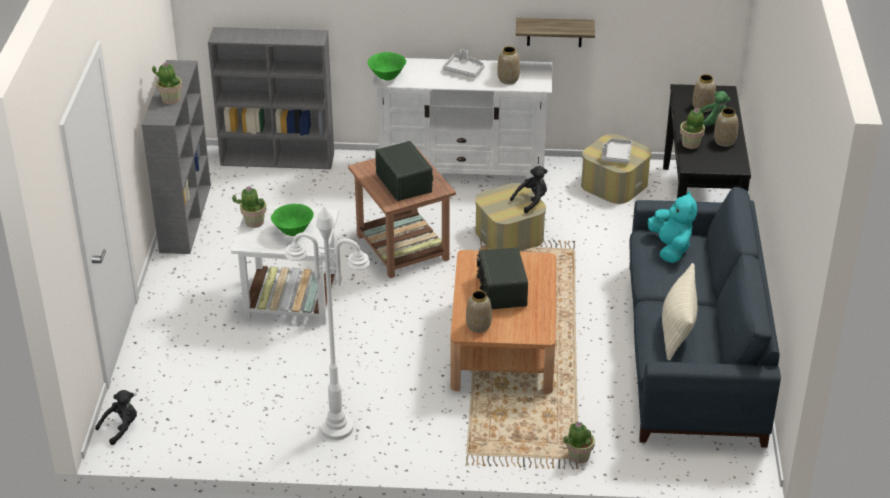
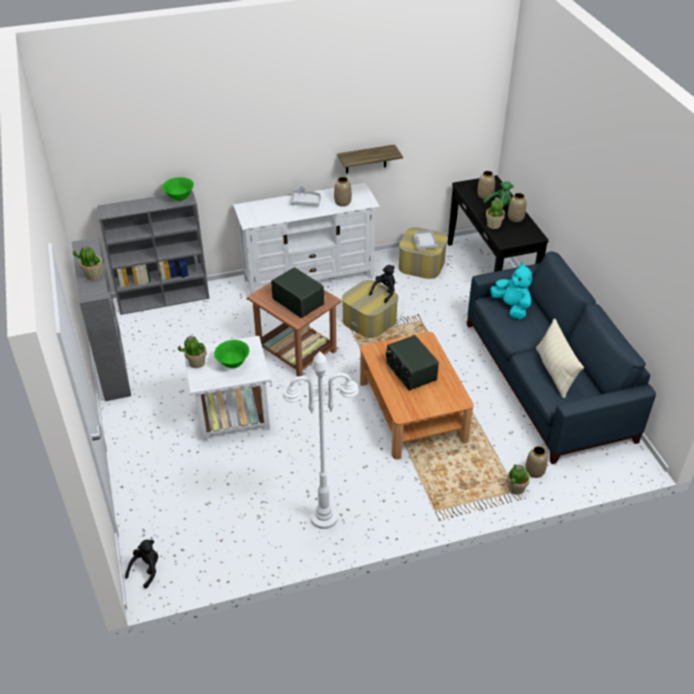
camera: 20 degrees left, 5 degrees up
(387, 77) = (250, 219): green bowl -> green bowl (180, 198)
(478, 326) = (410, 406): vase -> vase (535, 471)

